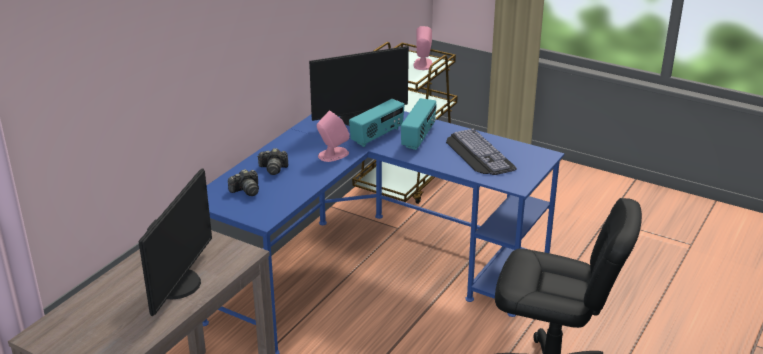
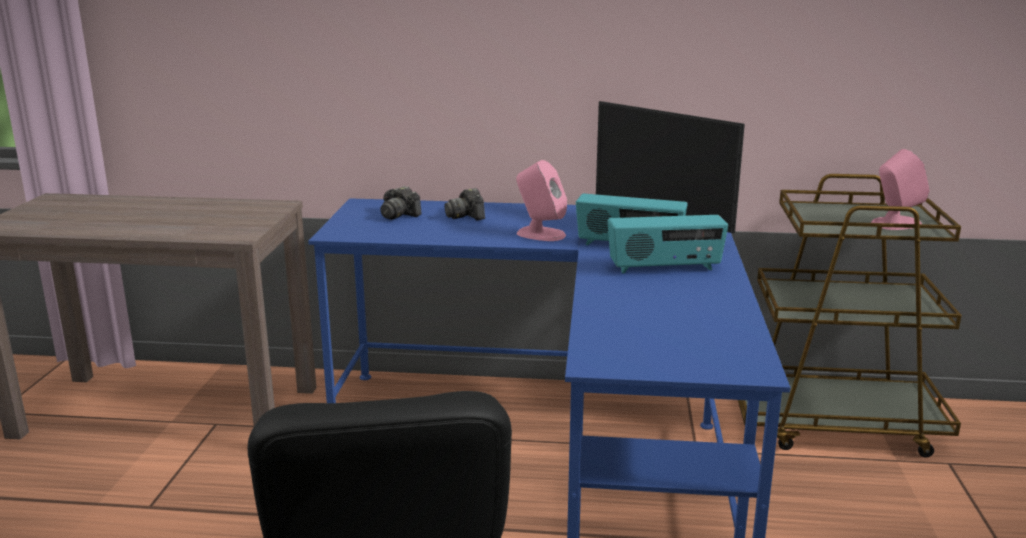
camera: 65 degrees right, 10 degrees down
(178, 284) = (159, 223): monitor -> none
(476, 153) = (672, 313): keyboard -> none

